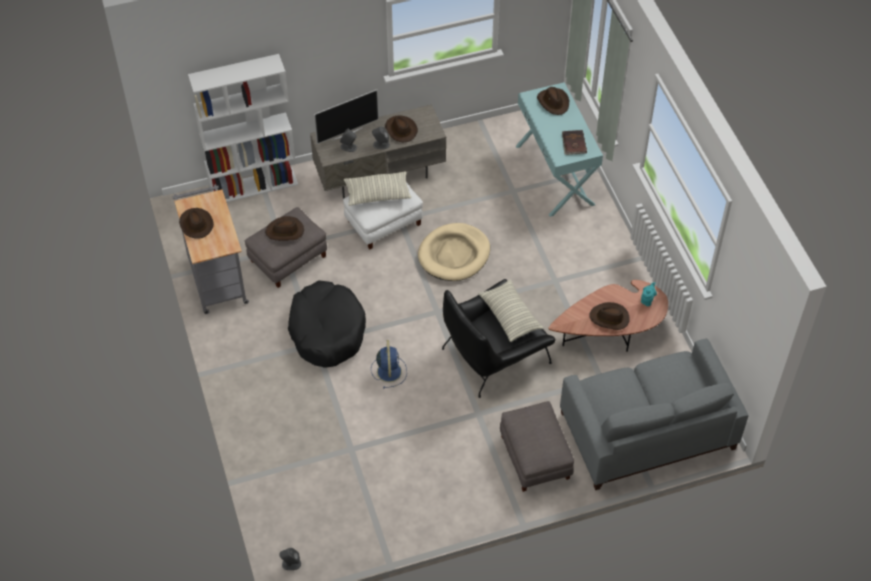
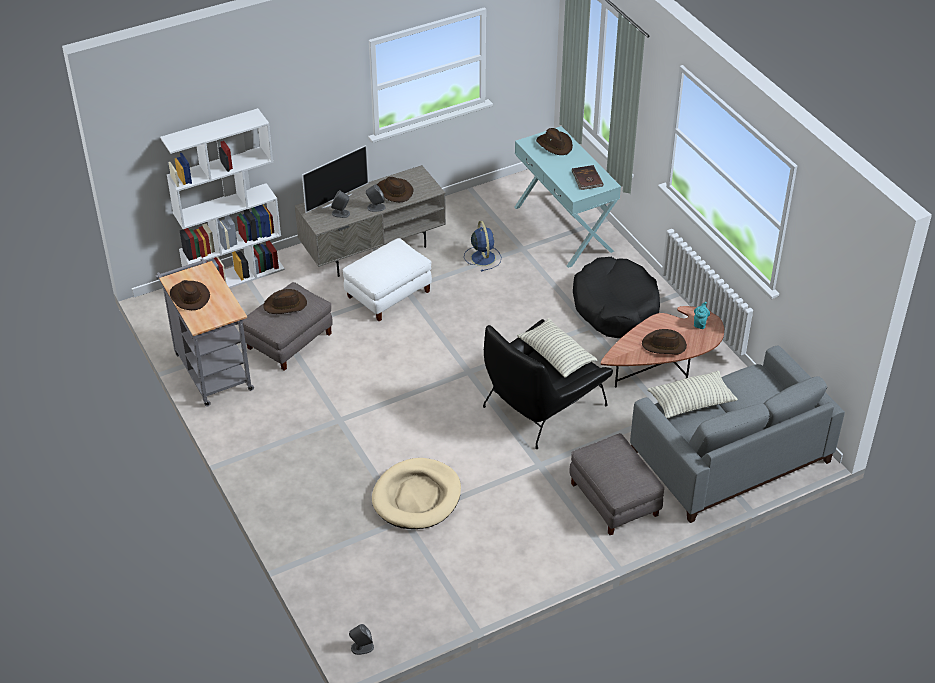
camera: 10 degrees left, 10 degrees down
(327, 331) = (349, 405): black dog bed -> black dog bed (616, 307)
(377, 194) = (380, 259): pillow -> pillow (691, 402)
(389, 371) = (429, 436): blue fan -> blue fan (482, 257)
(454, 254) = (473, 315): beige dog bed -> beige dog bed (417, 497)

